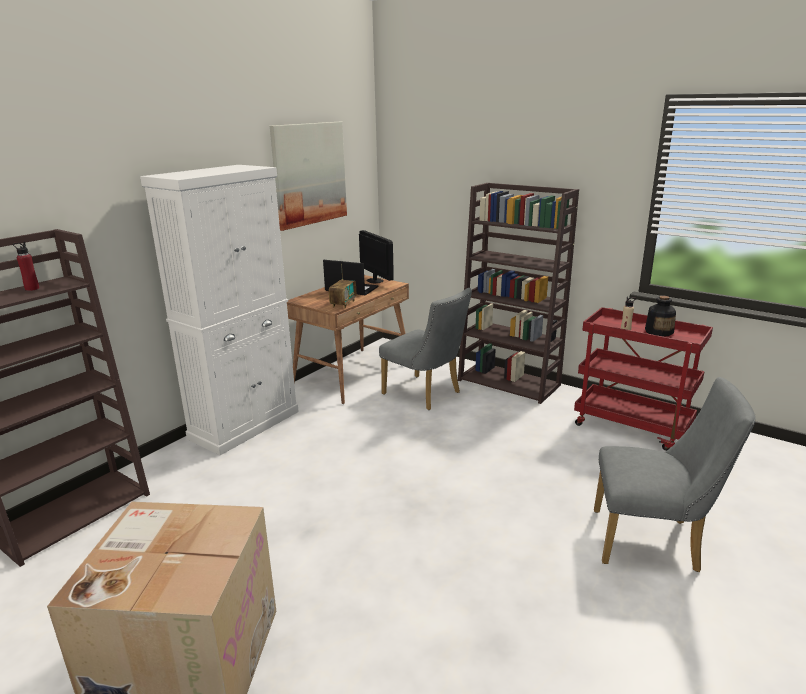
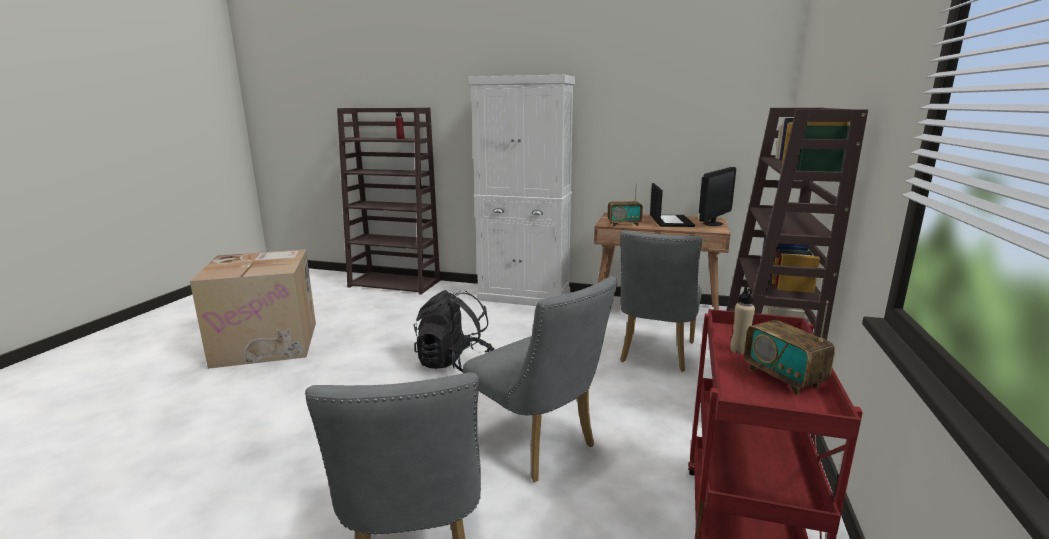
camera: 70 degrees right, 5 degrees down
(309, 174) = (668, 94): picture -> none
(377, 492) = (454, 363): none -> black backpack
(534, 471) = (538, 446): none -> grey chair
(659, 332) = (783, 378): bottle -> radio

